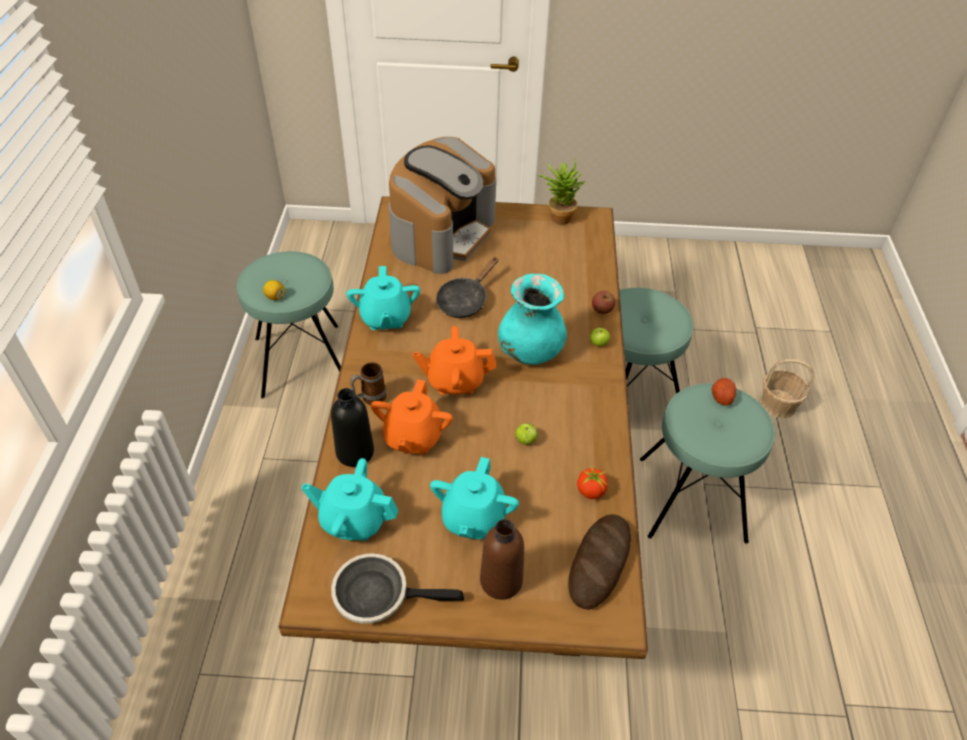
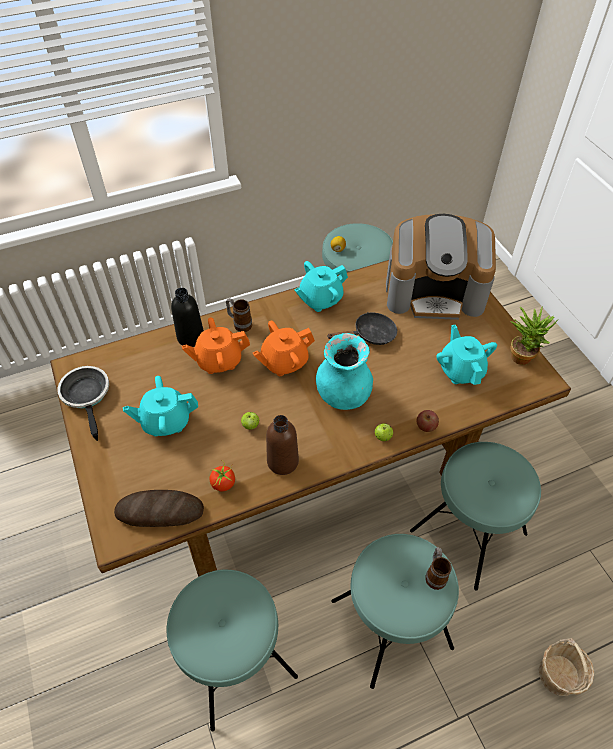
camera: 65 degrees right, 5 degrees up
(354, 520) = (137, 360): turquoise teapot -> turquoise teapot (461, 370)
(455, 381) = (284, 362): orange teapot -> orange teapot turned 90 degrees counterclockwise
(465, 300) = (370, 335): black frying pan -> black frying pan turned 150 degrees clockwise
(501, 581) = (122, 457): brown bottle -> brown bottle (282, 461)
(677, 656) = (233, 659): none -> turquoise stool
(721, 396) = (435, 574): potato -> mug

